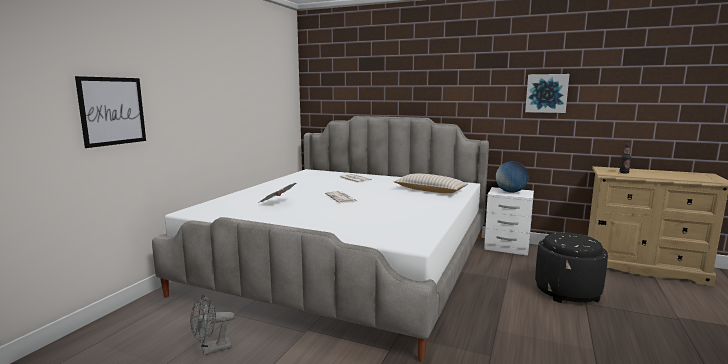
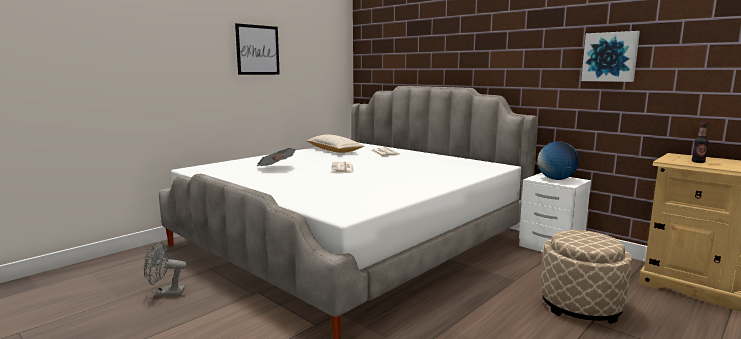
camera: 20 degrees right, 0 degrees up
(112, 111) = (128, 72): picture -> picture (257, 50)
(430, 190) = (447, 169): beige pillow -> beige pillow (334, 150)
(567, 291) = (580, 305): black ottoman -> beige ottoman

